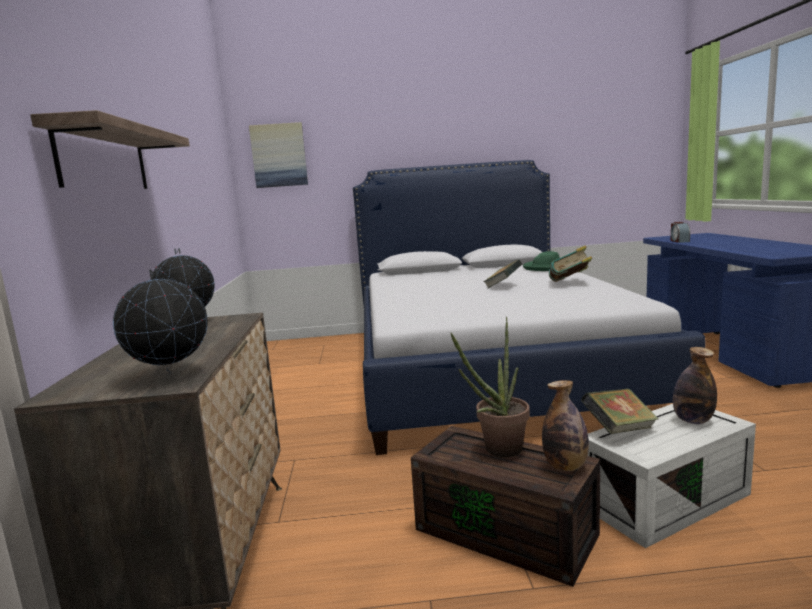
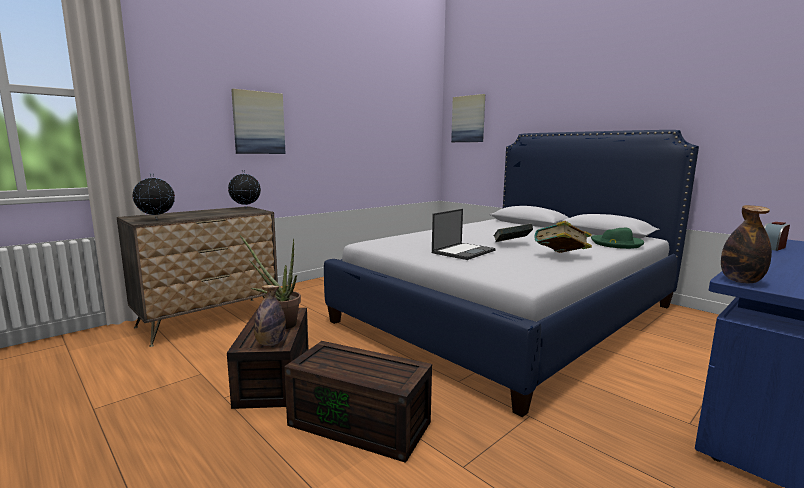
camera: 50 degrees right, 0 degrees up
(104, 159) = (258, 123): shelf -> picture
(510, 300) = (463, 251): none -> laptop
(619, 430) = (341, 349): book -> none
(665, 498) = (362, 423): white storage box -> brown storage box
(692, 420) = (388, 372): bottle -> bottle (741, 281)

